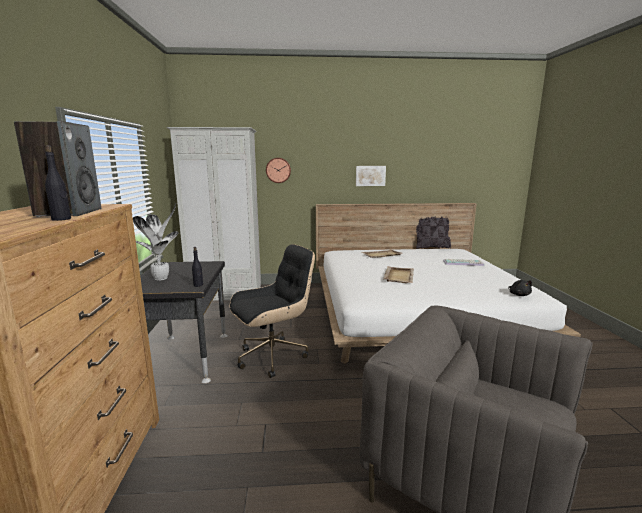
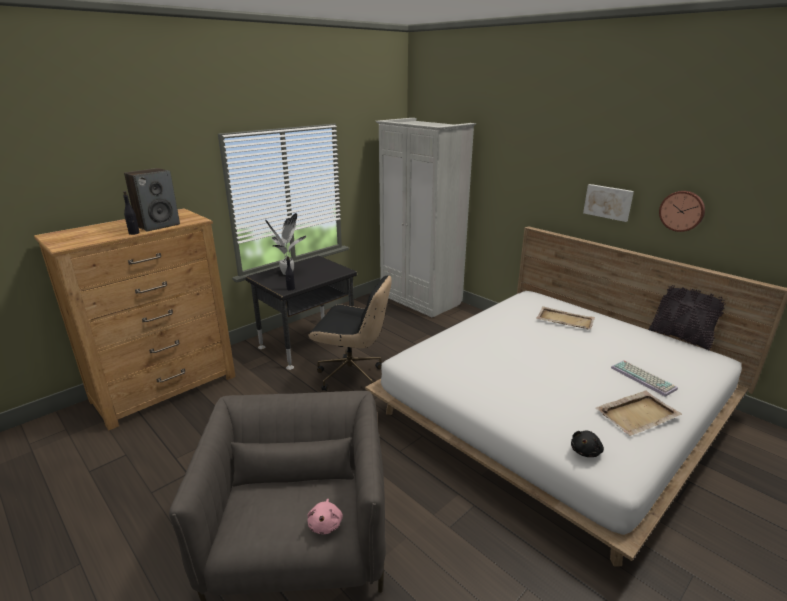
camera: 50 degrees right, 10 degrees up
(278, 170) = (495, 174): wall clock -> wall clock (682, 211)
(399, 276) = (507, 354): beige tray -> beige tray (638, 414)
(537, 405) = (325, 524): none -> pink plush toy

